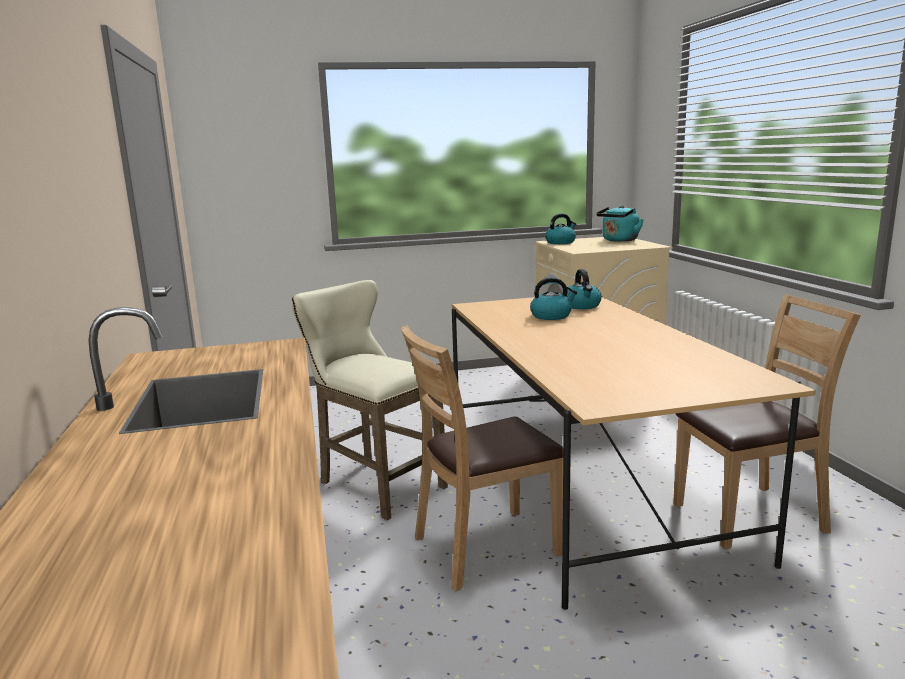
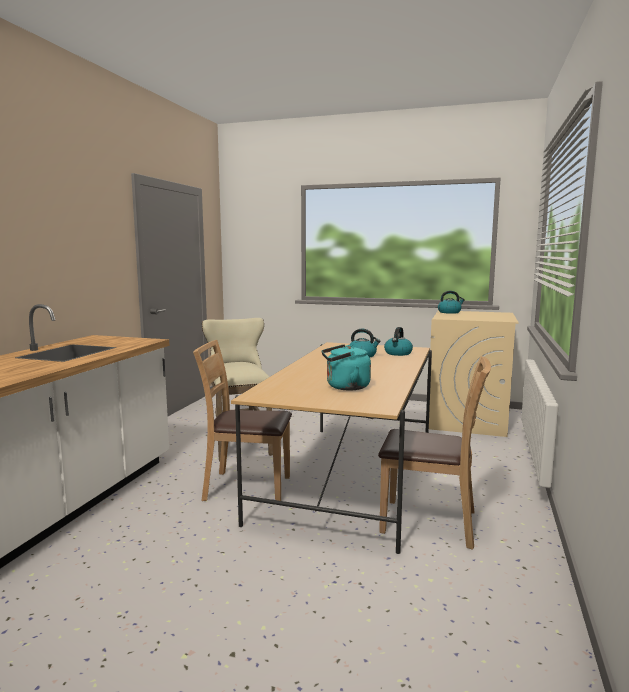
camera: 30 degrees right, 5 degrees down
(619, 240) = (495, 315): turquoise kettle -> turquoise kettle (345, 387)

